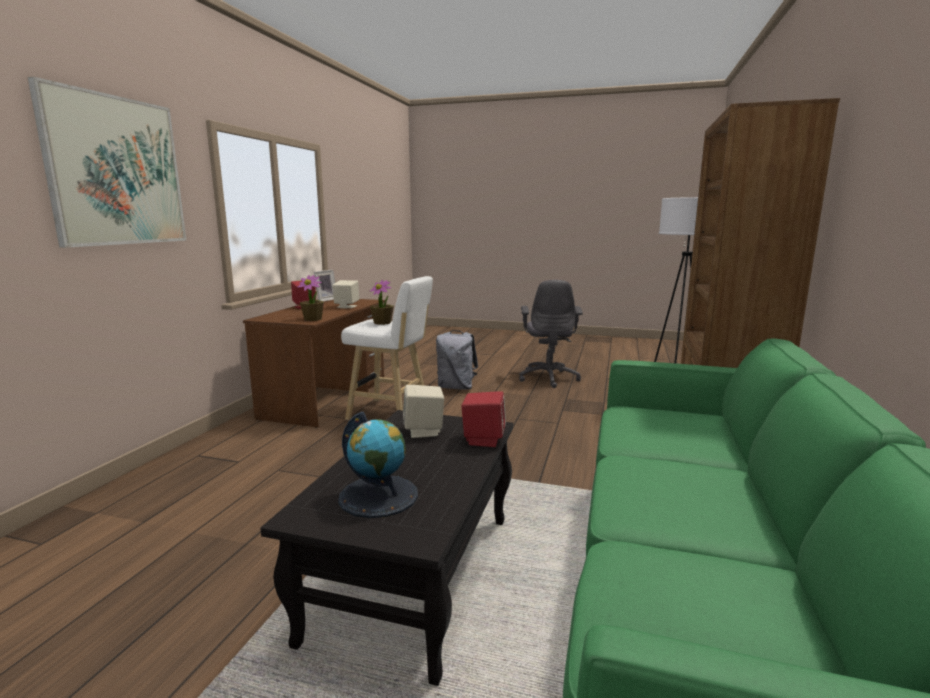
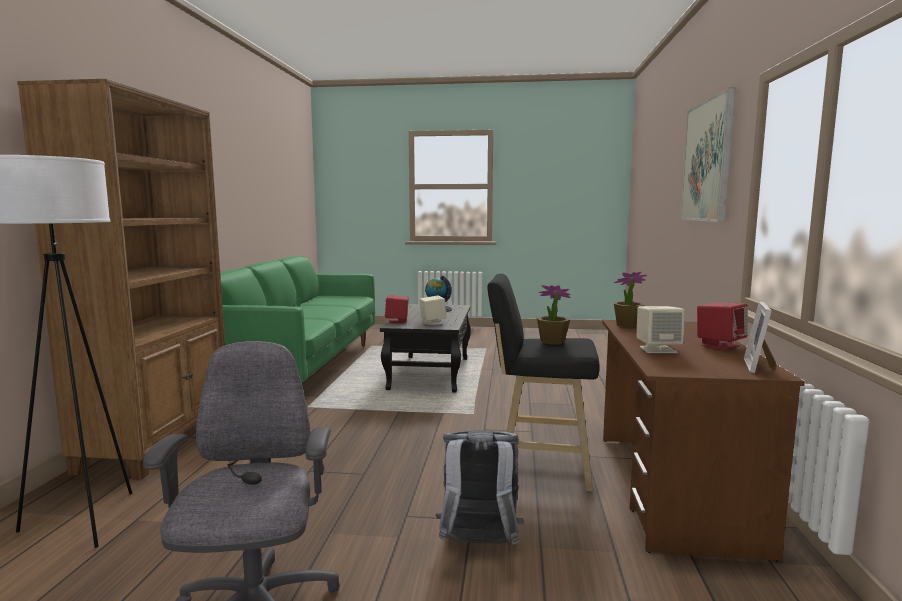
camera: 170 degrees right, 5 degrees down
(391, 414) = (539, 467): white stool -> black stool

